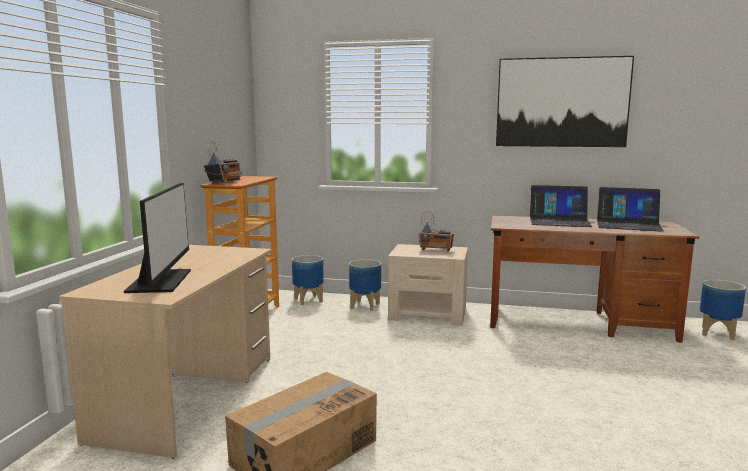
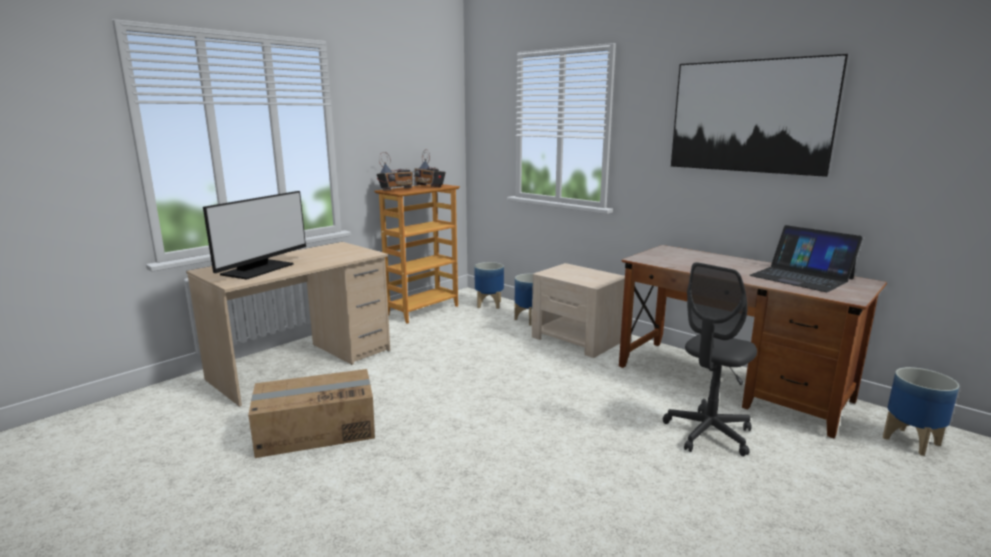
camera: 30 degrees right, 5 degrees up
(436, 250) = (588, 275): radio -> radio (429, 186)
(559, 221) = (721, 261): laptop -> none
(613, 359) = (708, 433): none -> grey office chair

